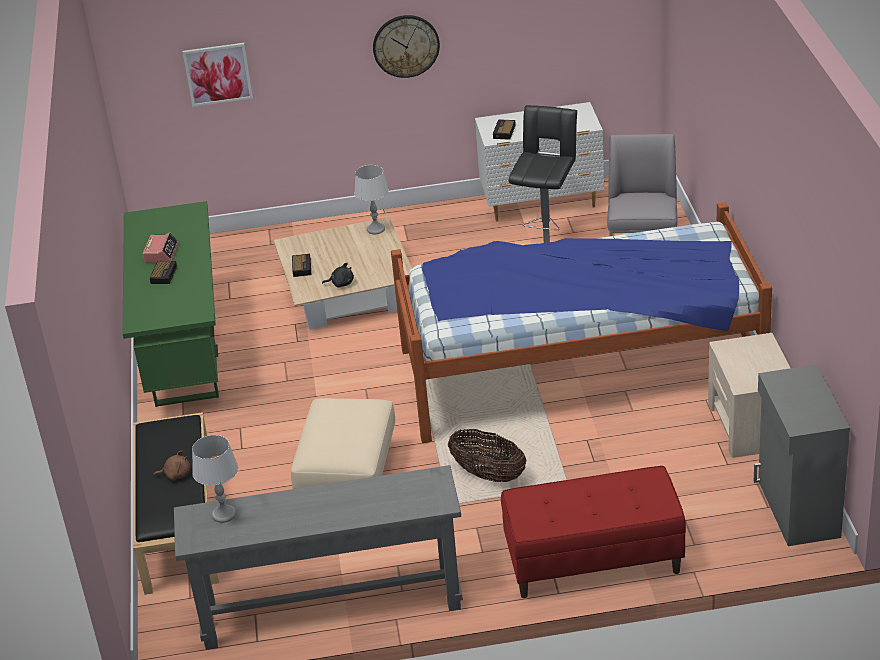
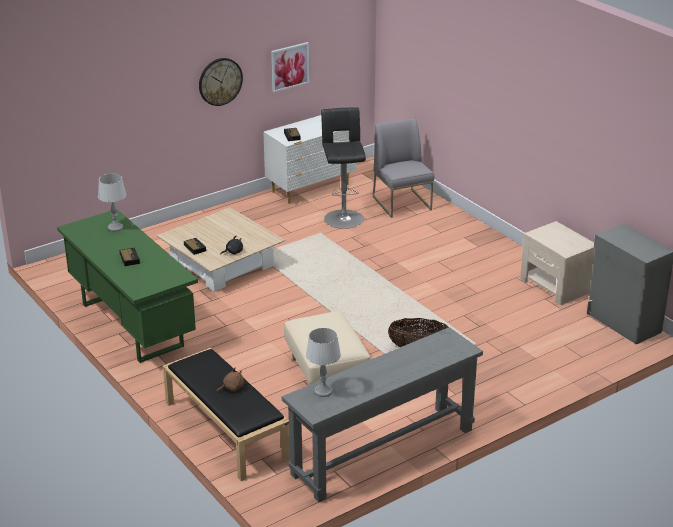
camera: 30 degrees left, 5 degrees down
(161, 253) = (114, 246): alarm clock -> none
(218, 74) = (93, 116): picture -> picture (289, 67)
(376, 229) = (228, 216): grey table lamp -> grey table lamp (115, 227)
(578, 368) = (421, 276): bed -> none
(593, 562) = (530, 382): red bench -> none

